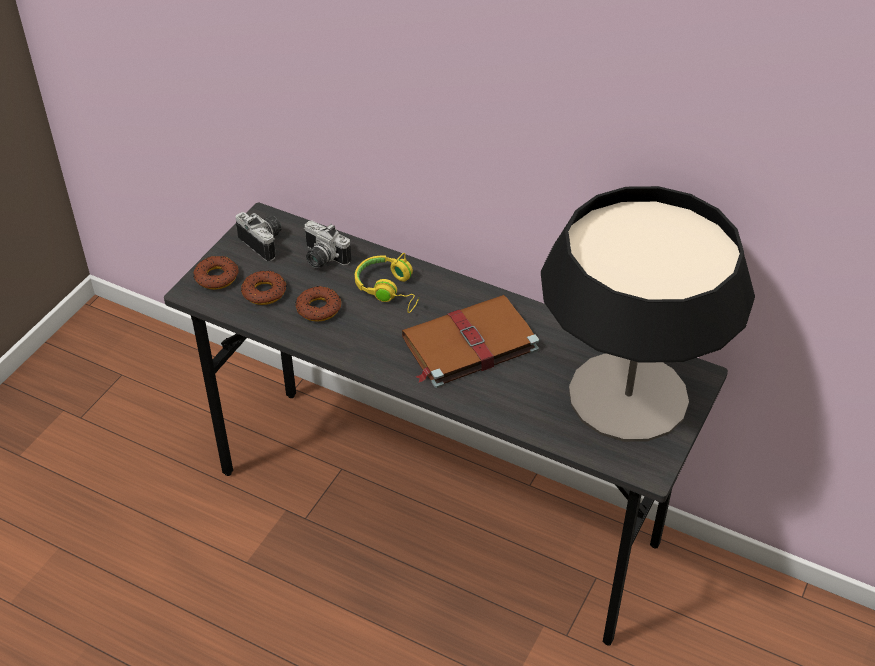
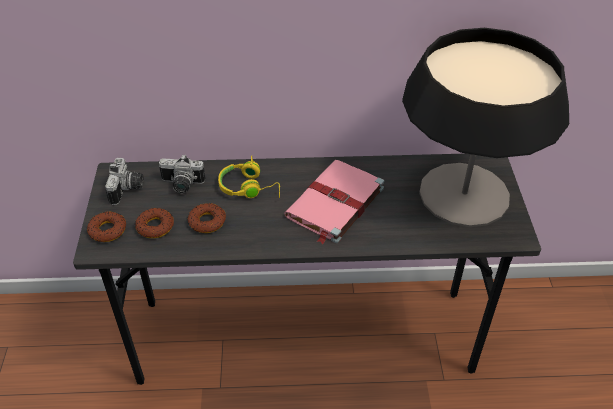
camera: 30 degrees left, 0 degrees up
(265, 242) = (128, 189): camera -> camera turned 75 degrees clockwise
(467, 344) = (334, 203): brown book -> pink book

